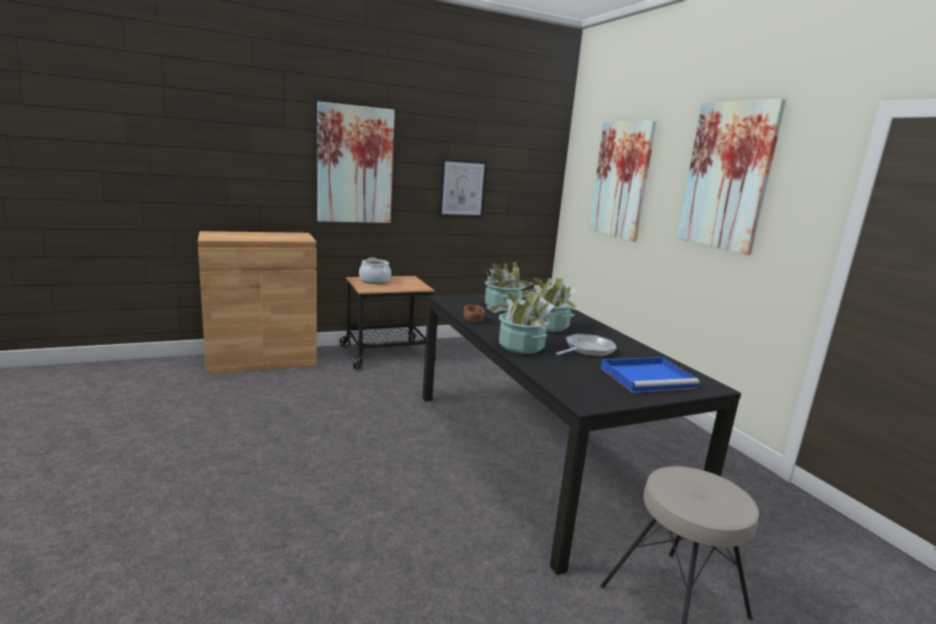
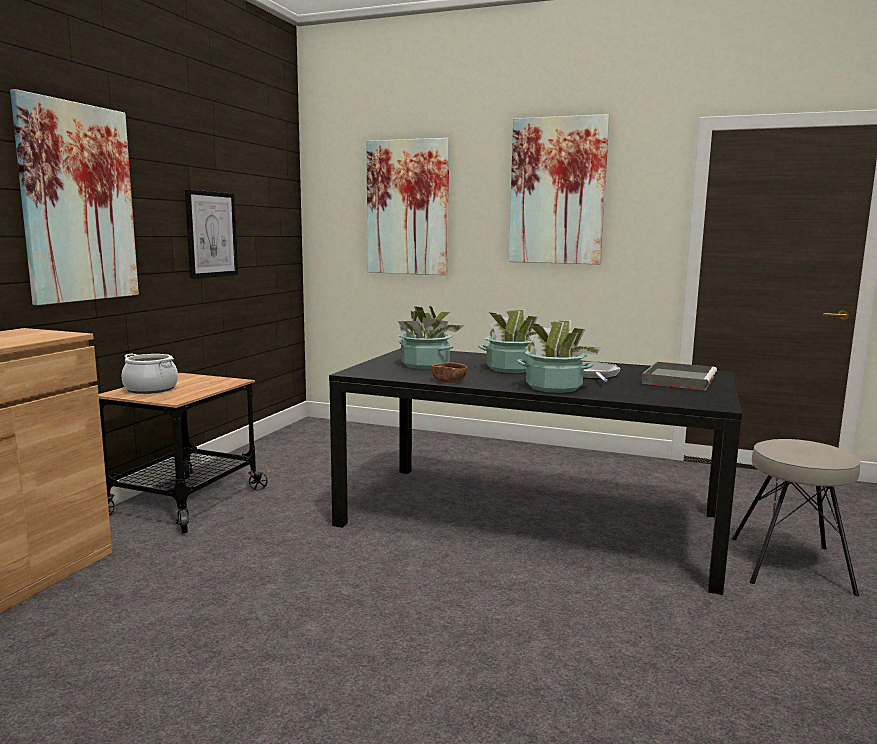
camera: 45 degrees left, 5 degrees down
(648, 378) = (678, 379): blue tray -> grey tray

